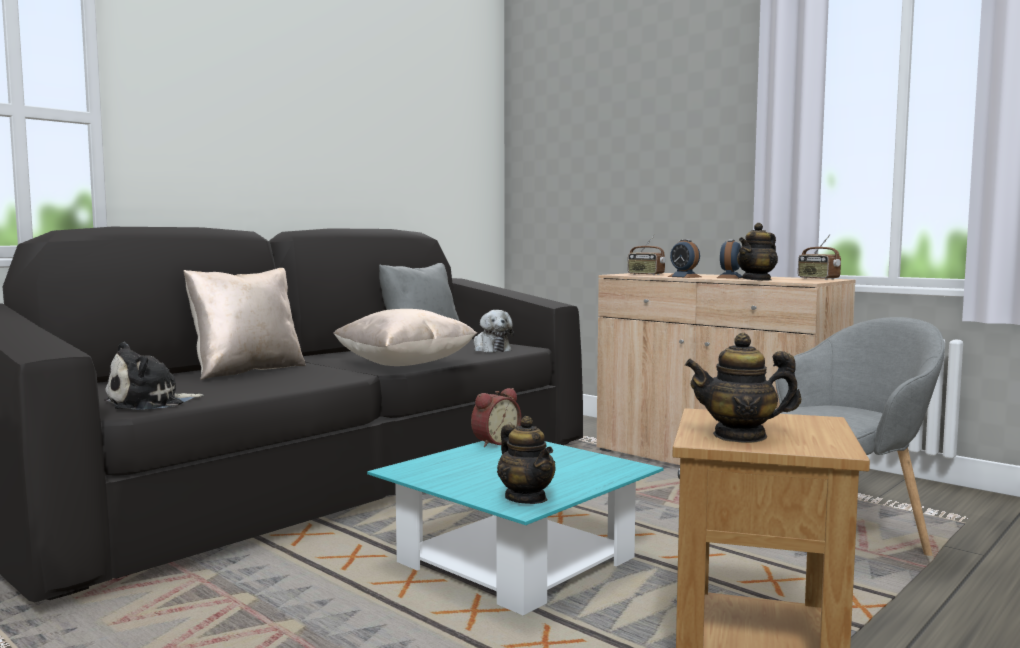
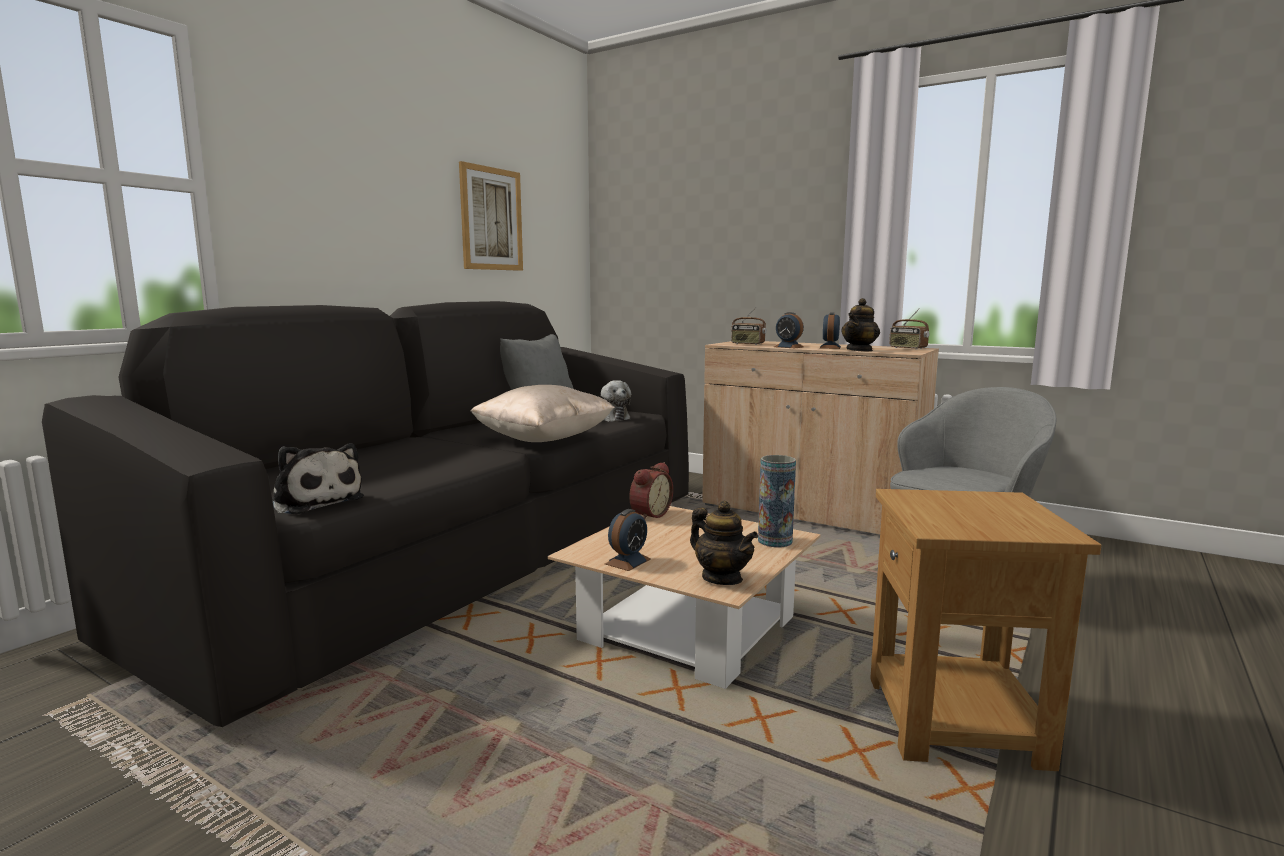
camera: 10 degrees left, 5 degrees up
(149, 403) = (315, 501): plush toy -> plush toy turned 90 degrees counterclockwise
(246, 371) = (386, 453): beige pillow -> none
(391, 148) = (491, 219): none -> picture
(442, 479) = (627, 561): none -> alarm clock
(516, 561) = (688, 629): turquoise coffee table -> beige coffee table
(608, 471) = (775, 541): none -> vase
(740, 436) = (963, 522): teapot -> none

